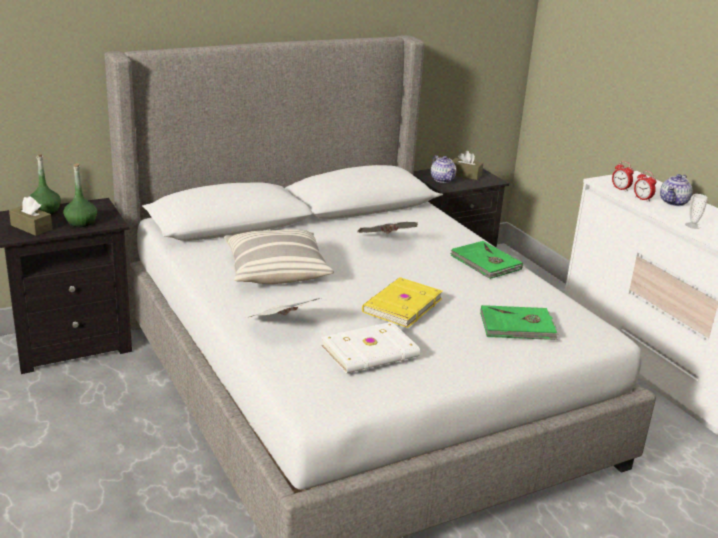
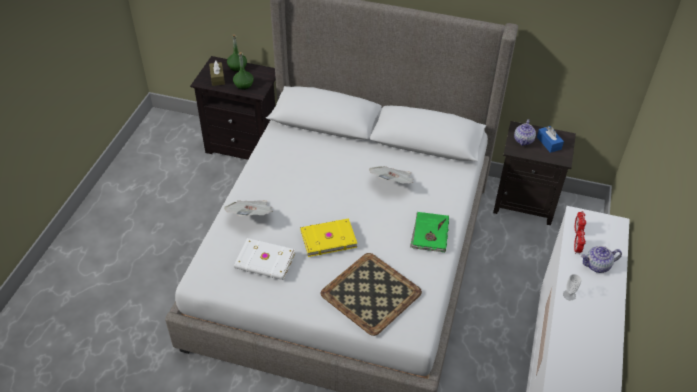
camera: 45 degrees right, 20 degrees up
(276, 271) = (300, 173): pillow -> none
(465, 174) = (549, 143): brown tissue box -> blue tissue box
(518, 327) = (371, 294): green book -> tray

